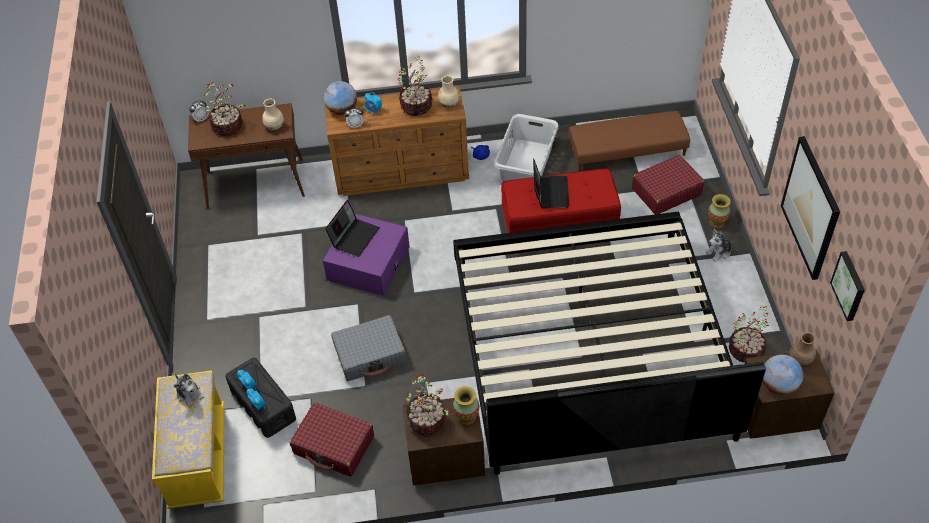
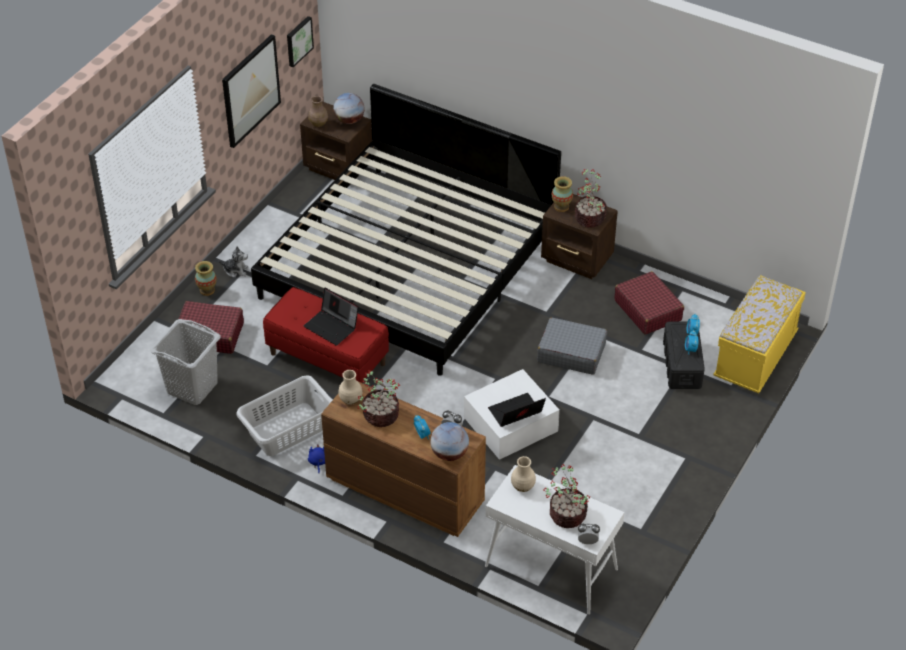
camera: 145 degrees left, 5 degrees down
(189, 394) = (747, 326): plush toy -> none
(256, 183) = (550, 568): brown console table -> white console table
(368, 263) = (510, 424): purple storage box -> white storage box
(550, 192) = (332, 326): laptop -> laptop turned 90 degrees counterclockwise
(627, 150) = (191, 387): brown ottoman -> grey laundry basket
(746, 350) = (305, 207): potted plant -> none

